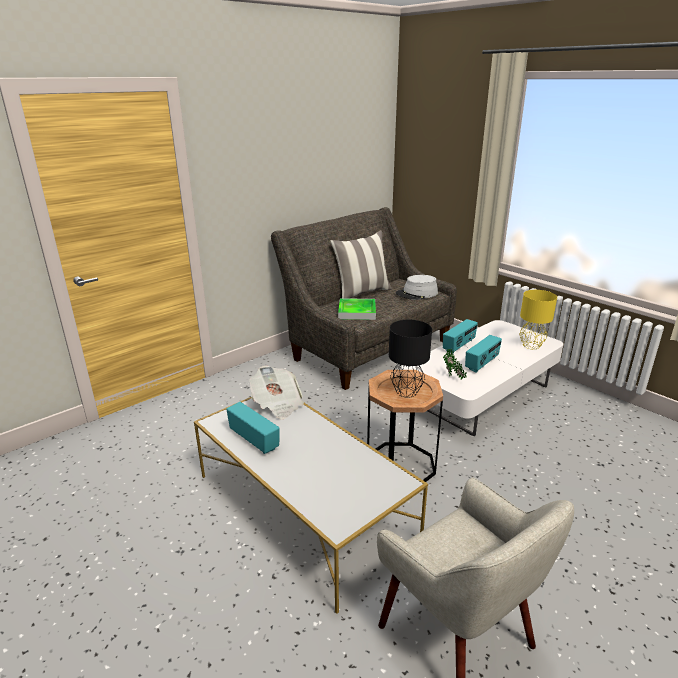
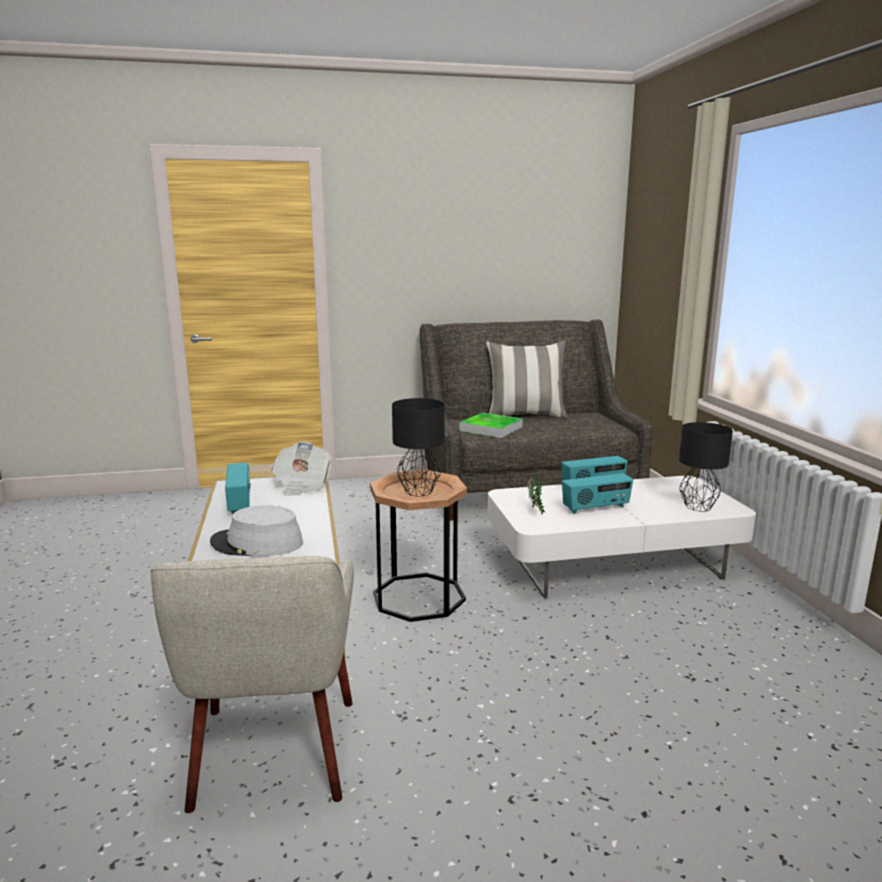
camera: 30 degrees right, 10 degrees down
(417, 294) = (593, 426): grey hat -> grey hat (257, 543)
(531, 346) = (697, 507): yellow table lamp -> black table lamp

